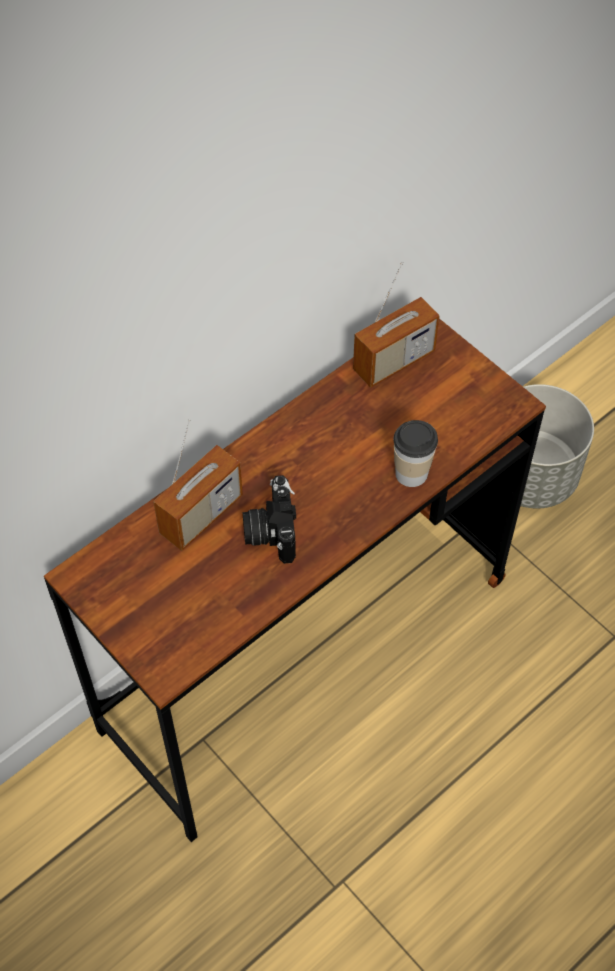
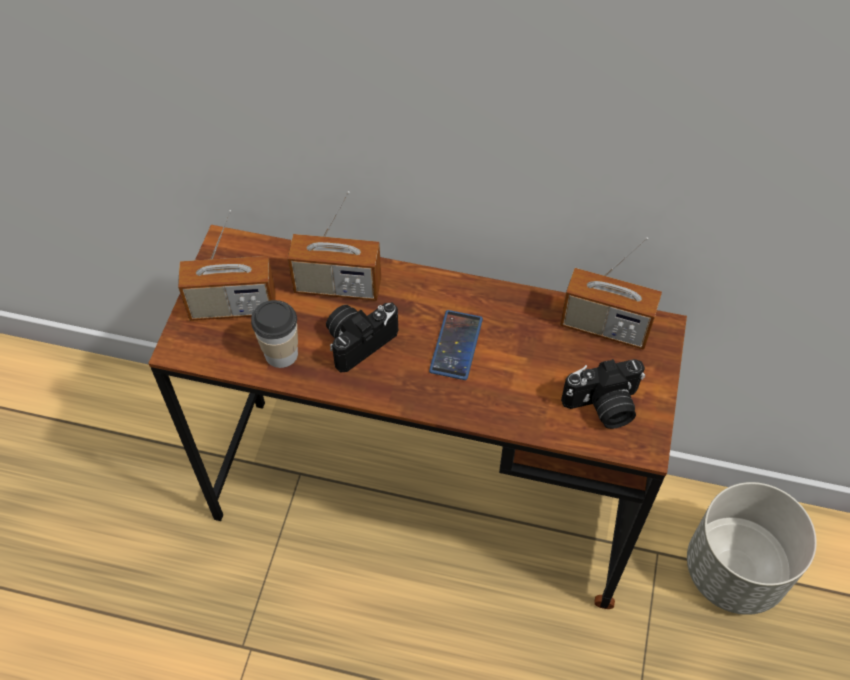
camera: 55 degrees right, 0 degrees up
(155, 606) = (233, 307): none -> radio
(331, 467) = (456, 345): none -> phone
(411, 473) = (498, 407): cup -> cup (281, 354)
(463, 407) = (603, 406): none -> camera

